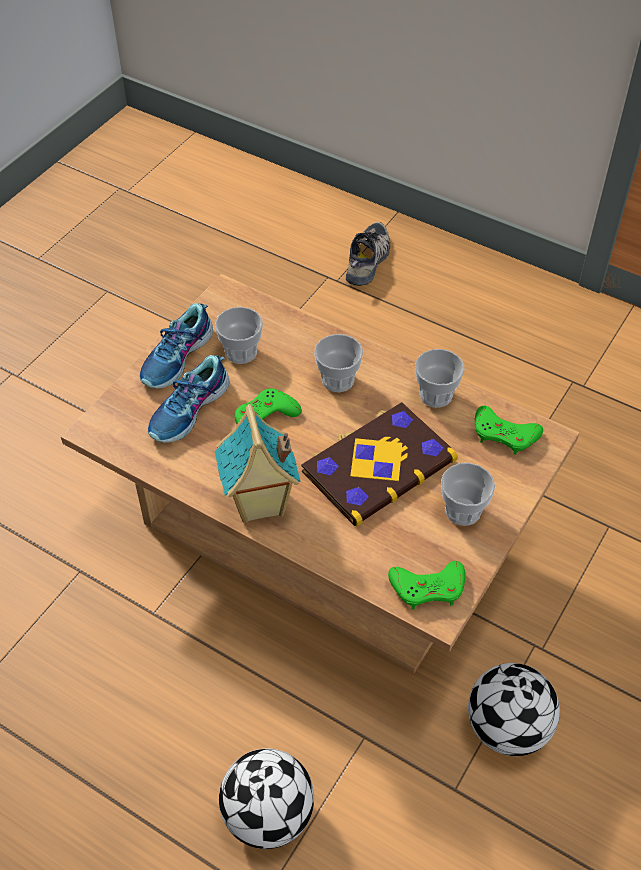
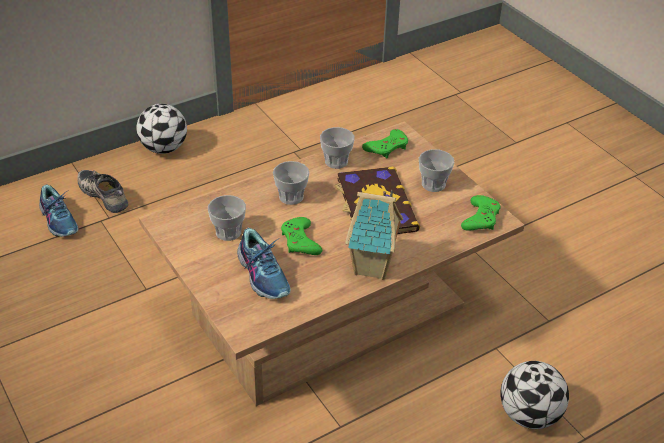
camera: 65 degrees left, 10 degrees down
(178, 358) = (207, 265): shoe -> shoe (59, 220)
(508, 727) = (519, 282): football -> football (164, 148)

